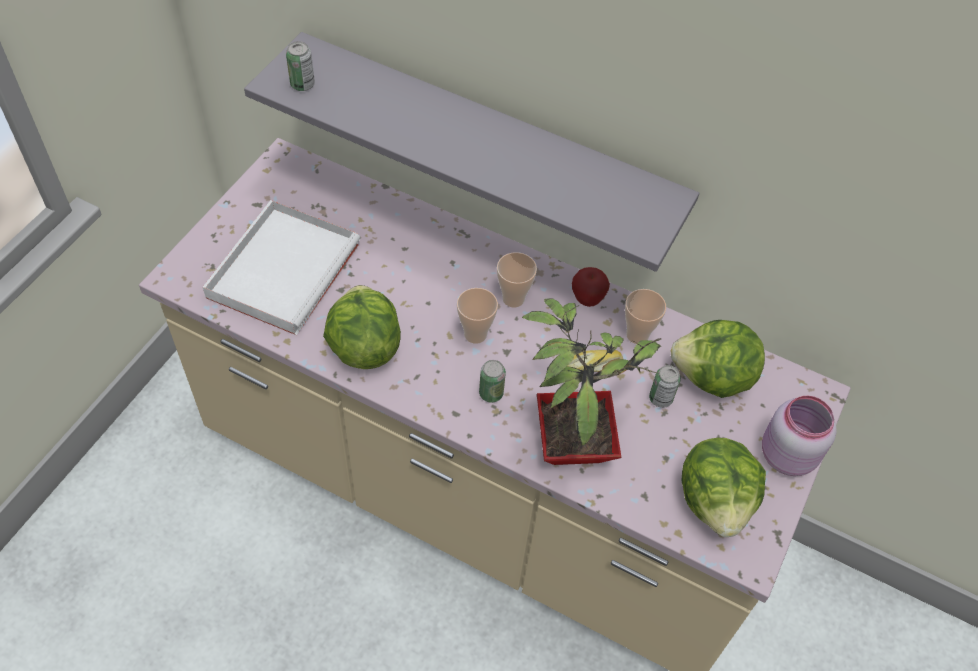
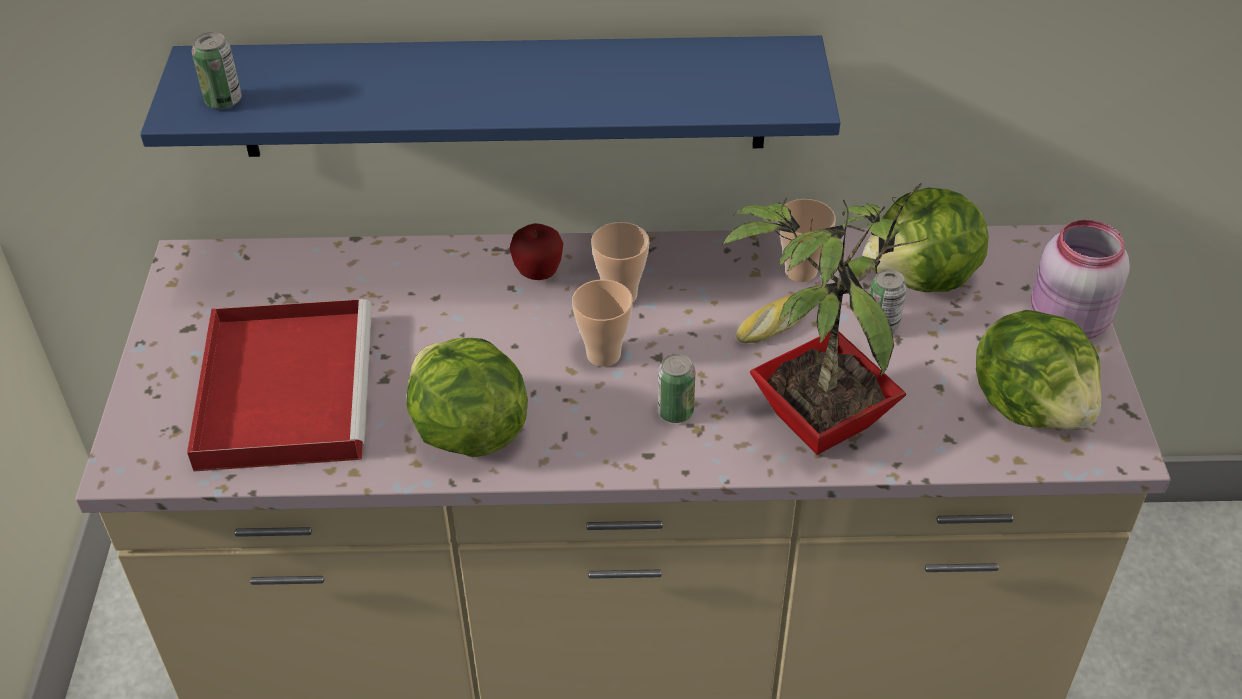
camera: 25 degrees left, 10 degrees down
(284, 268) = (284, 387): white tray -> red tray
(488, 141) = (502, 96): grey shelf -> blue shelf
(587, 299) = (712, 259): apple -> apple (538, 274)

